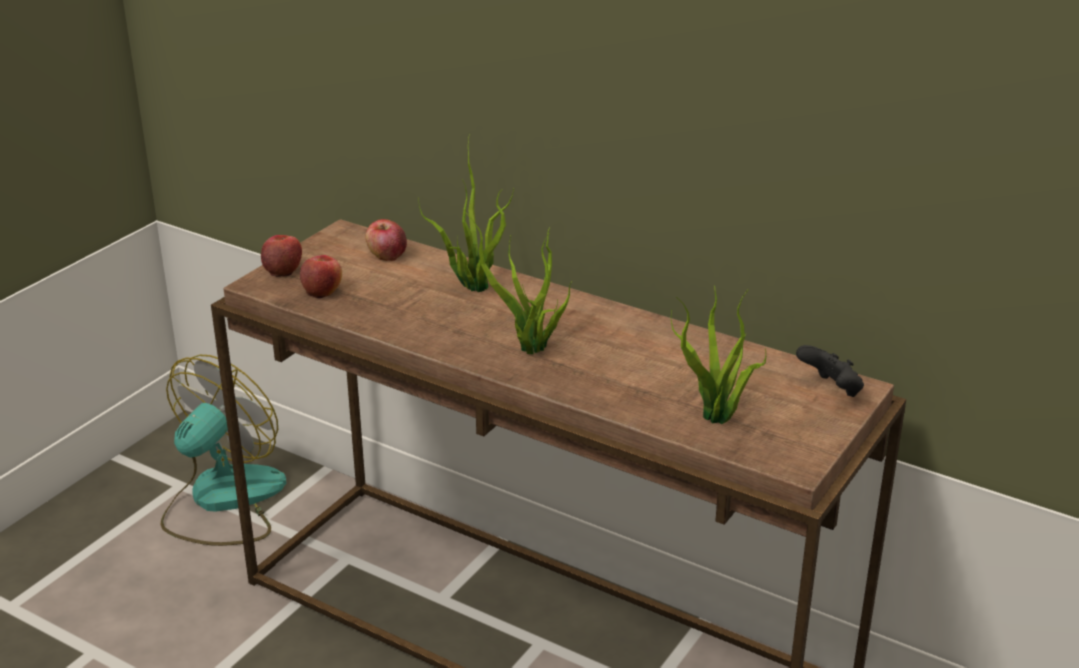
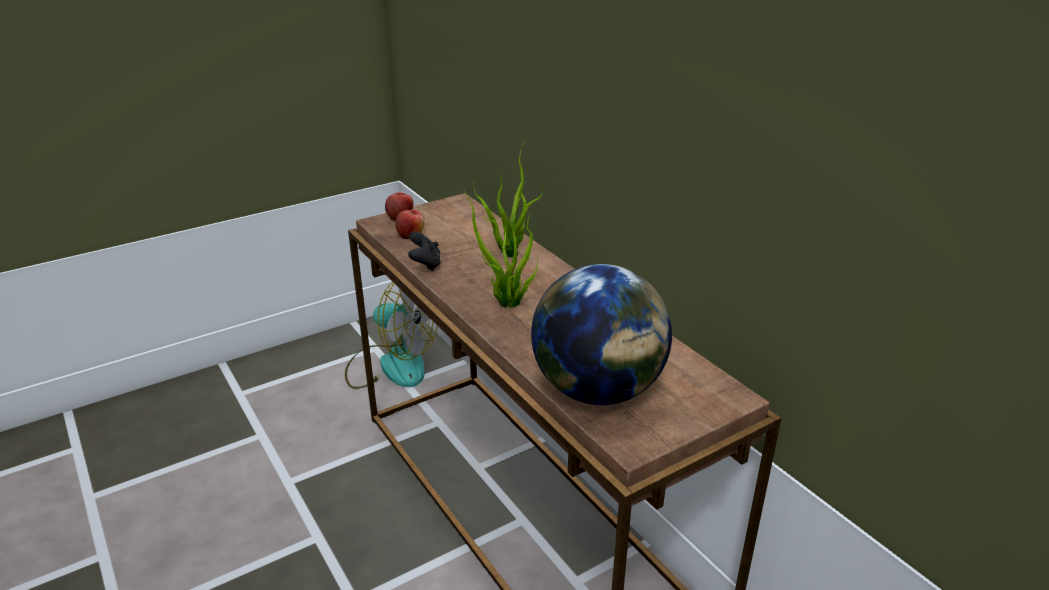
camera: 25 degrees right, 0 degrees up
(222, 501) = (391, 365): fan -> fan turned 60 degrees clockwise
(386, 255) = (471, 221): apple -> none
(717, 419) = (598, 390): potted plant -> globe
(831, 390) = (710, 392): black game controller -> black game controller (425, 264)

